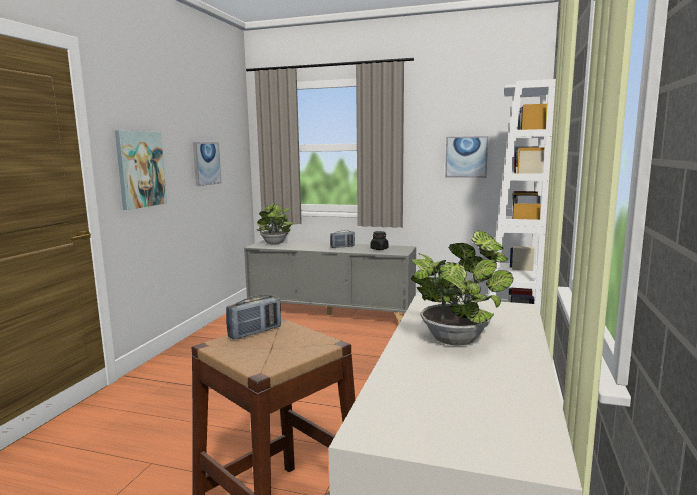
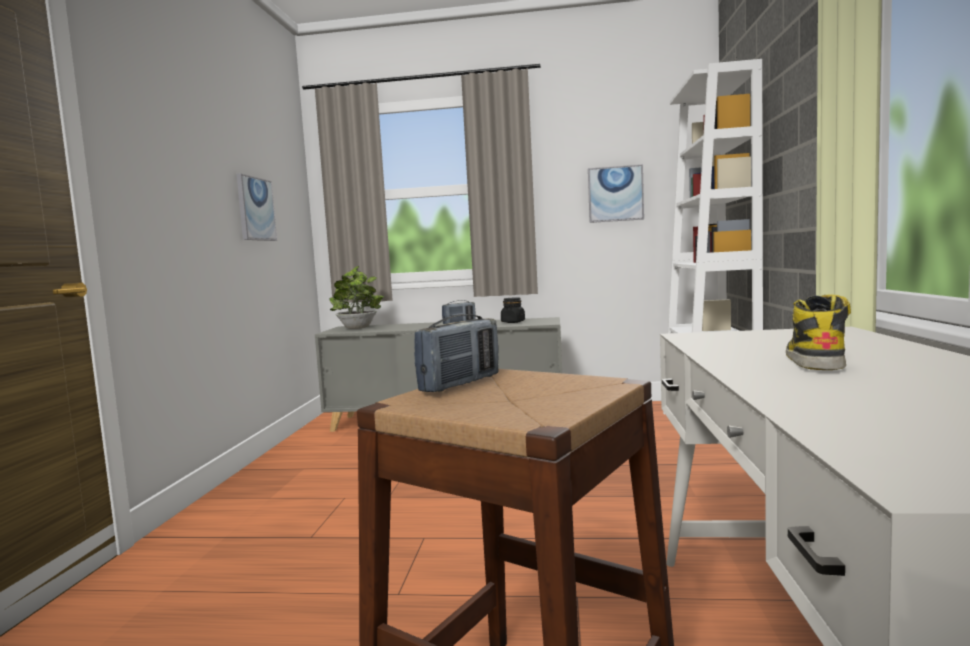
camera: 10 degrees left, 5 degrees down
(140, 169) = (163, 198): picture -> none
(457, 338) = (814, 360): potted plant -> boot

